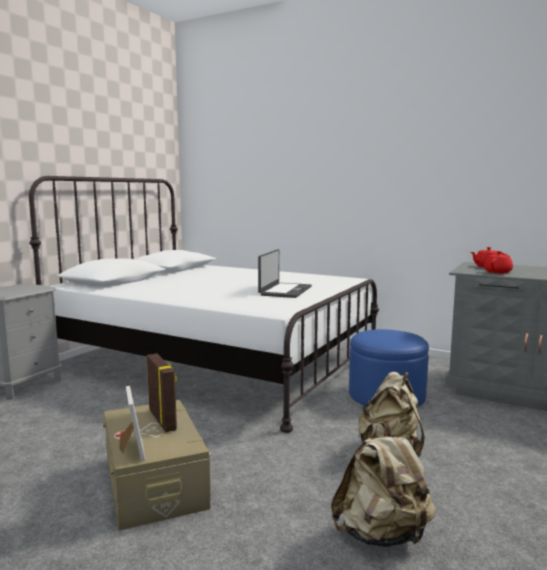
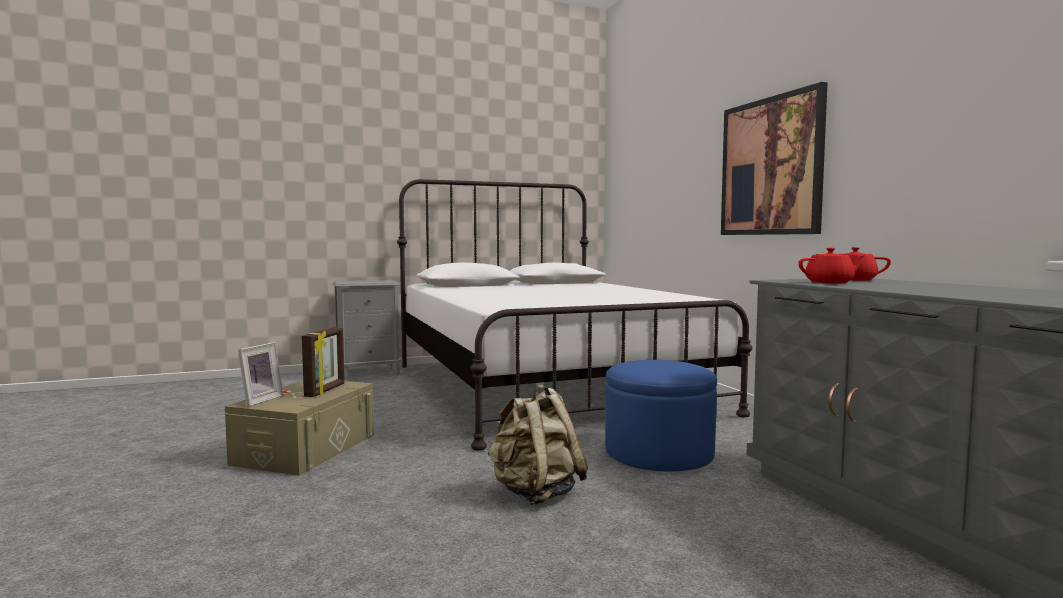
camera: 40 degrees right, 5 degrees down
(285, 291) = (577, 299): laptop -> none
(375, 183) = (771, 167): none -> picture
(382, 535) = (364, 541): beige backpack -> none

